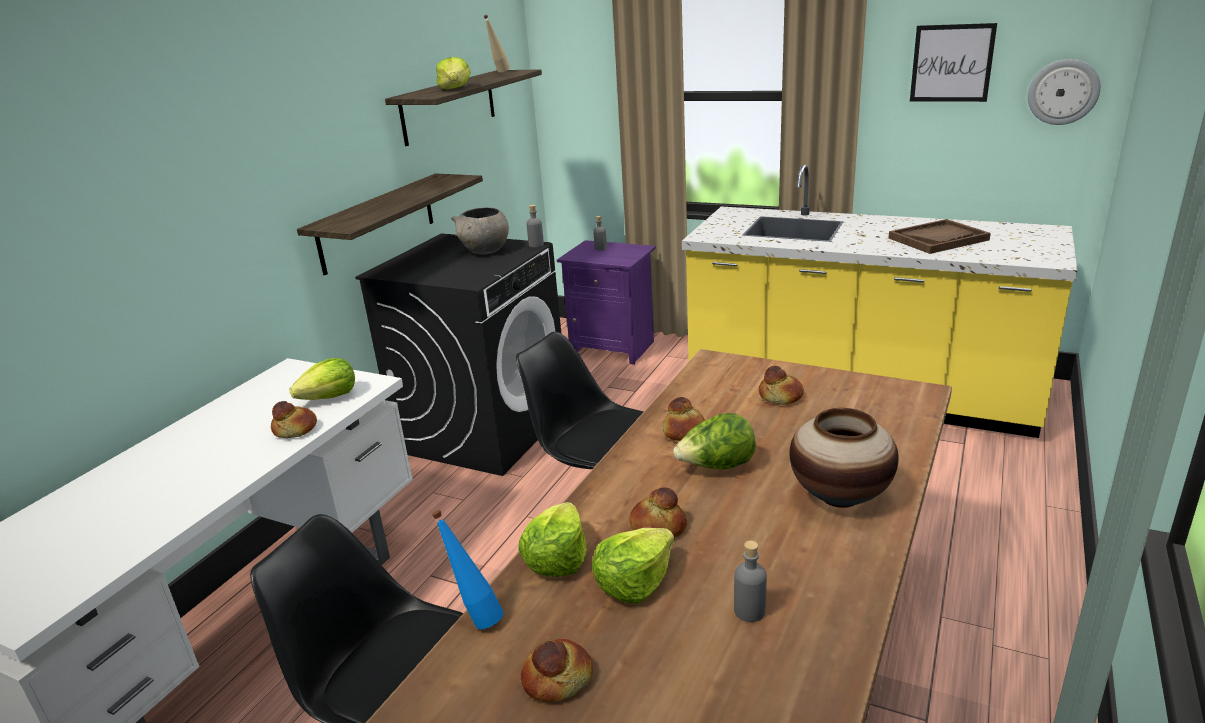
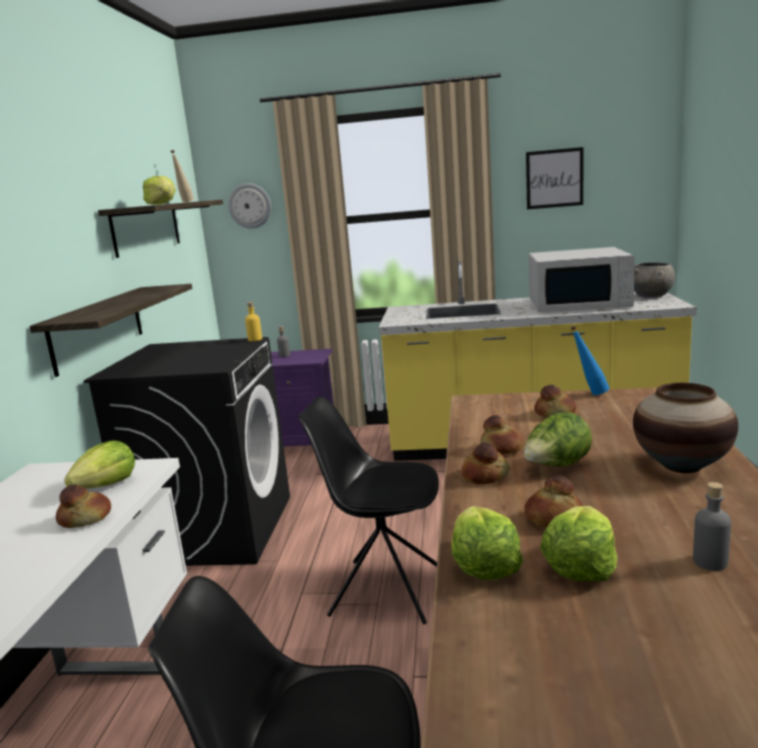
camera: 20 degrees left, 10 degrees down
(476, 617) = (450, 637): blue bottle -> blue bottle (590, 394)
(485, 251) = (208, 348): grey bowl -> grey bowl (651, 296)
(536, 245) = (255, 339): grey bottle -> yellow bottle
(558, 679) = (597, 669): bread -> bread (485, 475)
(938, 239) = (579, 304): brown tray -> white microwave
(1063, 92) = (635, 193): wall clock -> wall clock (250, 206)

